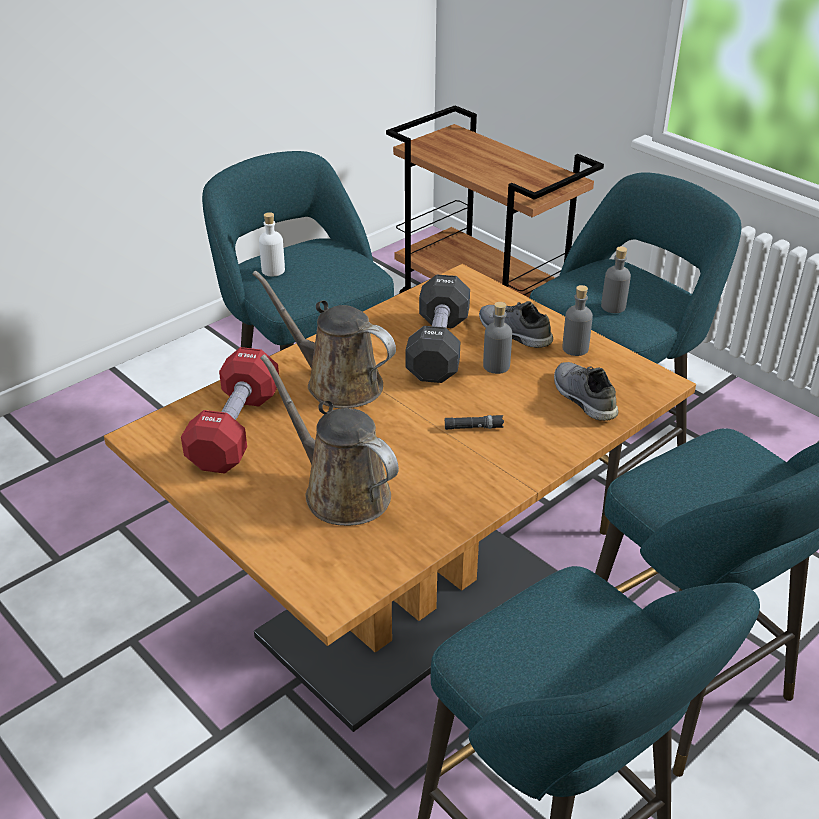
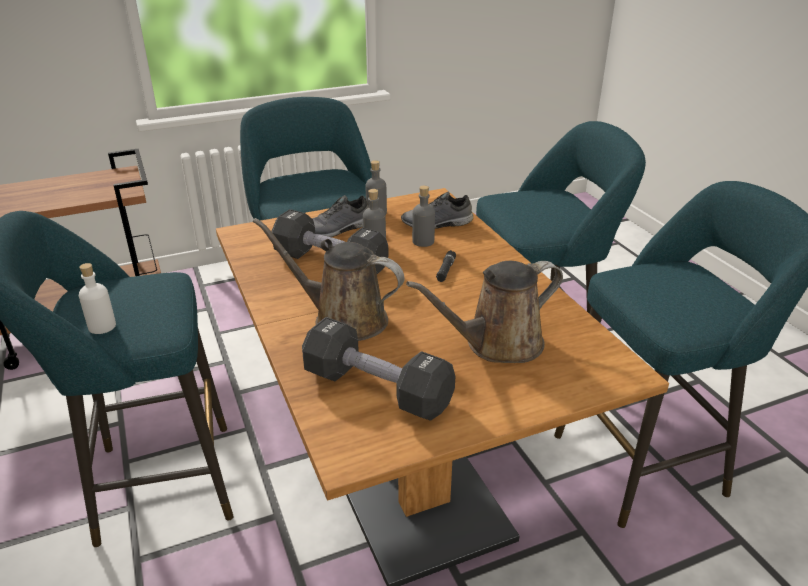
camera: 70 degrees left, 5 degrees down
(235, 430) = (377, 389): red dumbbell -> black dumbbell
(337, 383) = (343, 319): brown watering can -> brown watering can turned 60 degrees clockwise
(613, 307) = (330, 192): grey bottle -> grey bottle (423, 241)

